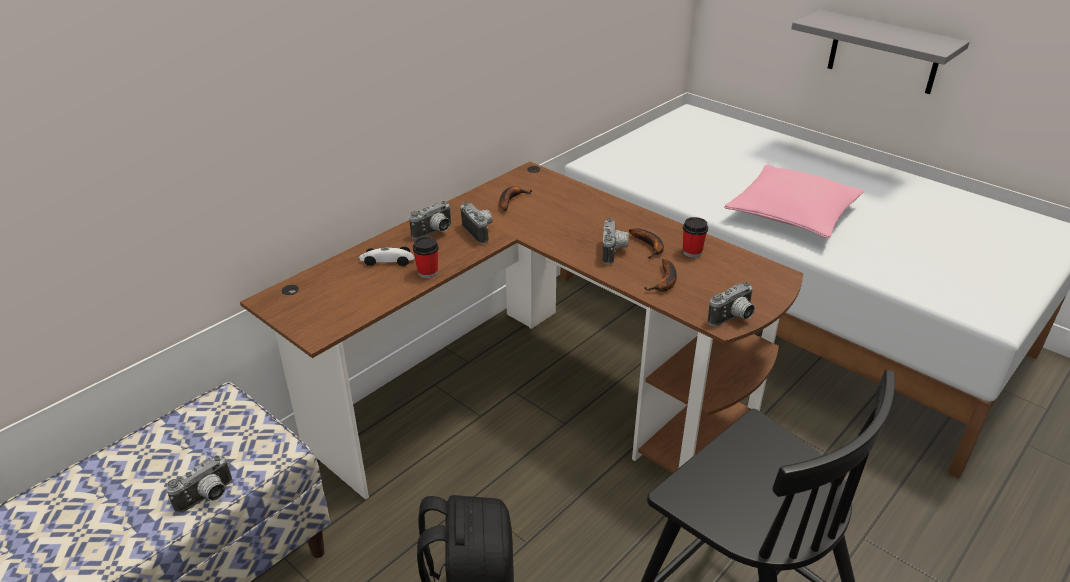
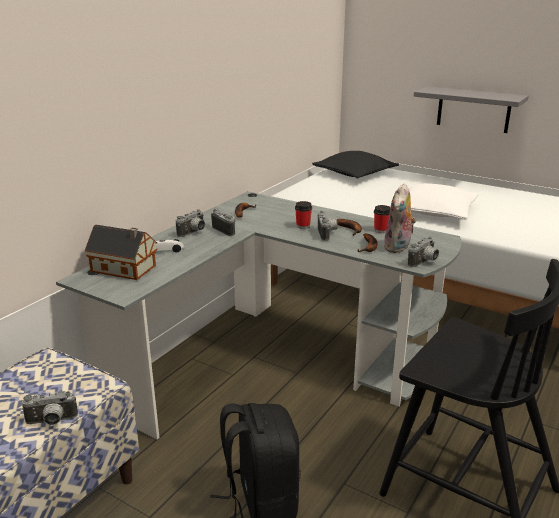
camera: 10 degrees left, 10 degrees down
(208, 498) = (51, 422): camera -> camera turned 45 degrees clockwise
(329, 289) = (125, 269): none -> toy house
(427, 272) = (196, 254): cup -> cup (303, 226)
(537, 398) = (273, 359): brown desk -> grey desk
(699, 131) = (355, 173): none -> black pillow
(706, 287) = (398, 248): none -> plush toy
(792, 214) = (434, 212): pink pillow -> white pillow

